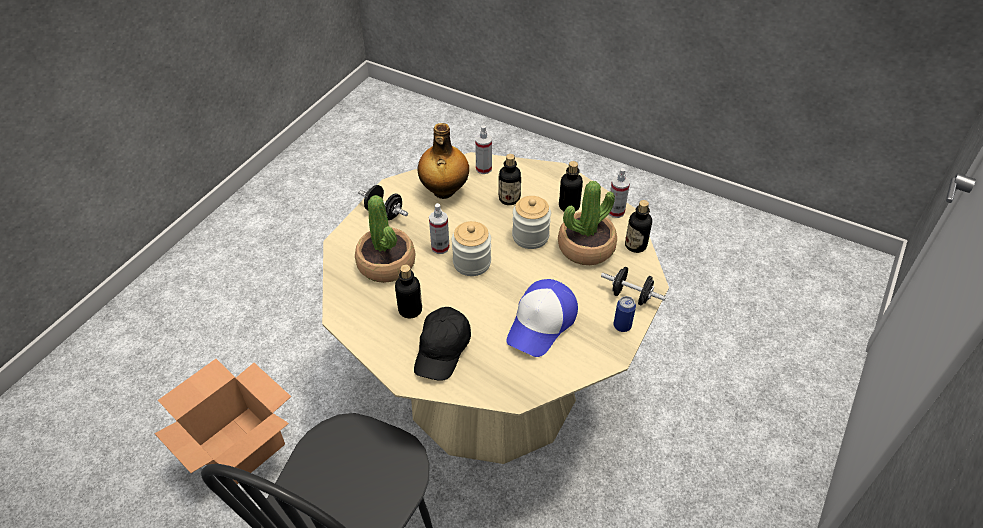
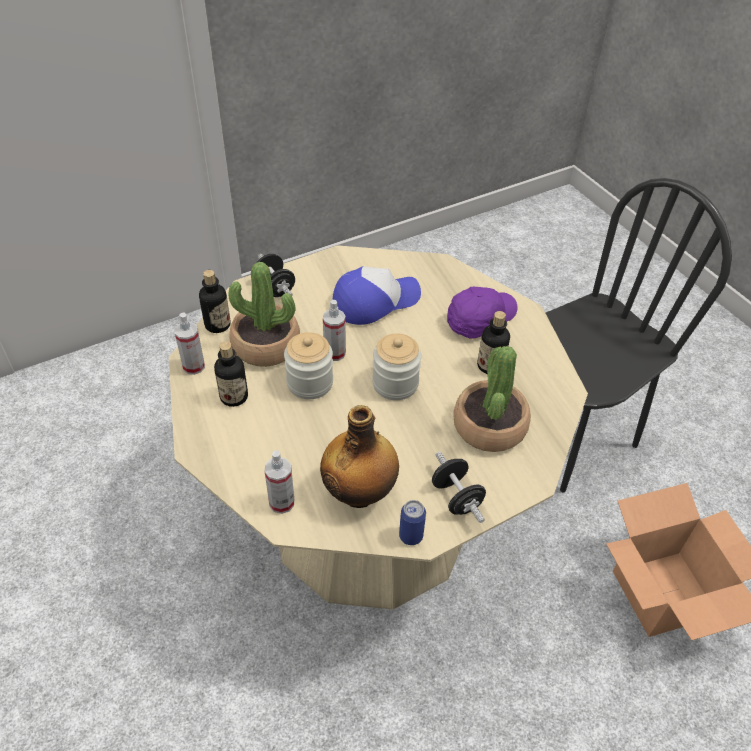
camera: 150 degrees left, 0 degrees up
(440, 247) = (417, 417): spray bottle -> spray bottle (334, 353)
(443, 350) = (480, 319): black cap -> purple cap
(509, 199) = (290, 440): bottle -> none
(622, 326) = (309, 270): can -> can (411, 536)

